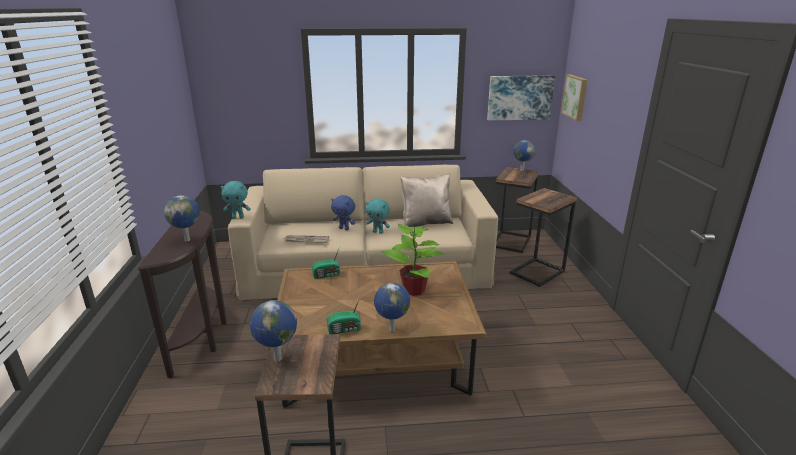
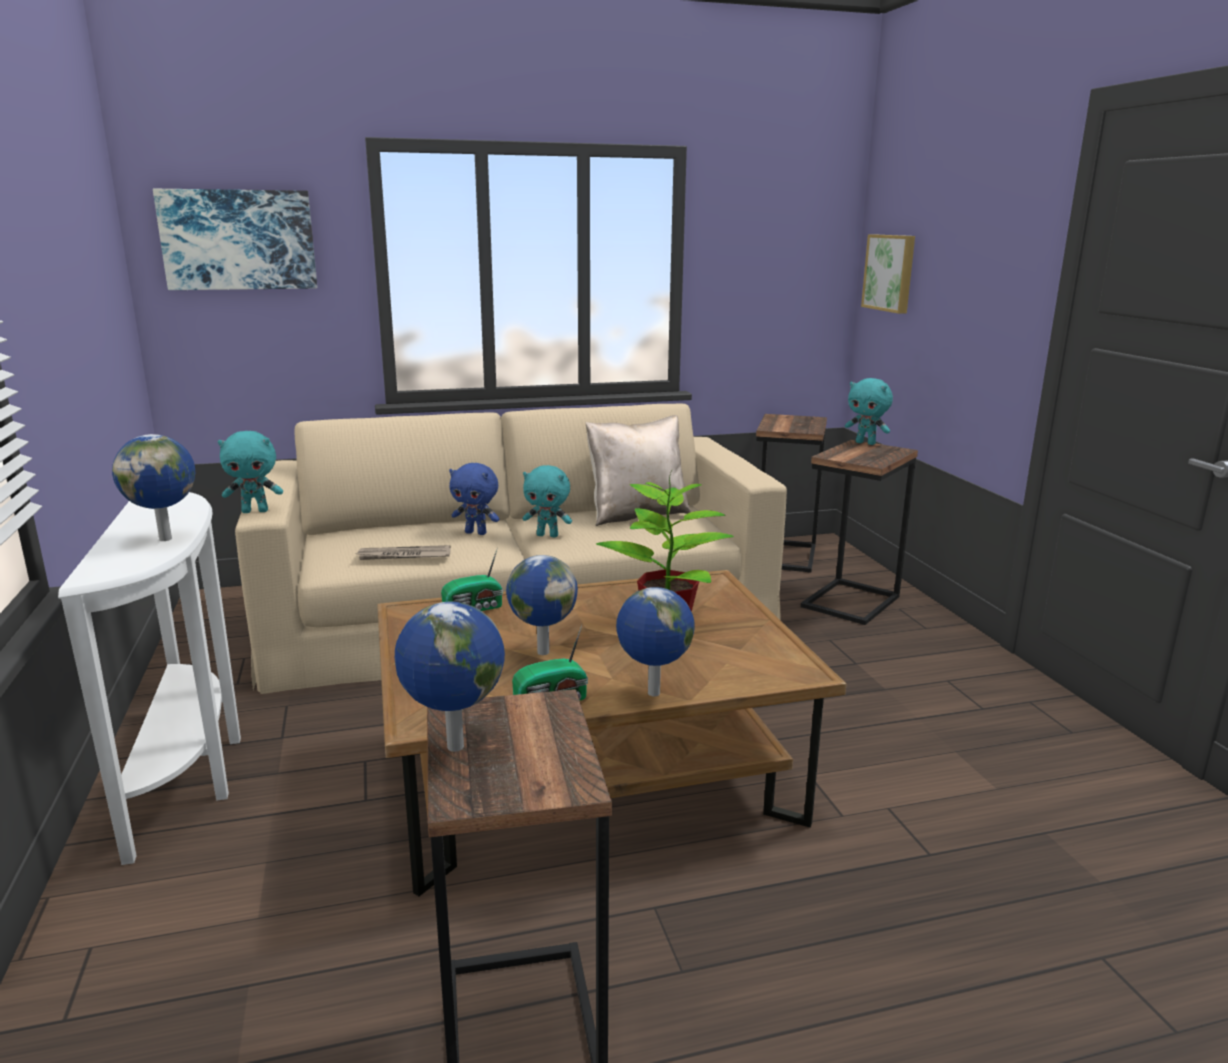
camera: 10 degrees left, 5 degrees down
(203, 336) = (192, 771): brown console table -> white console table
(519, 97) = (784, 280): picture -> picture (239, 240)
(521, 170) = (795, 417): globe -> globe (542, 652)
(550, 191) = (866, 443): none -> turquoise plush toy

